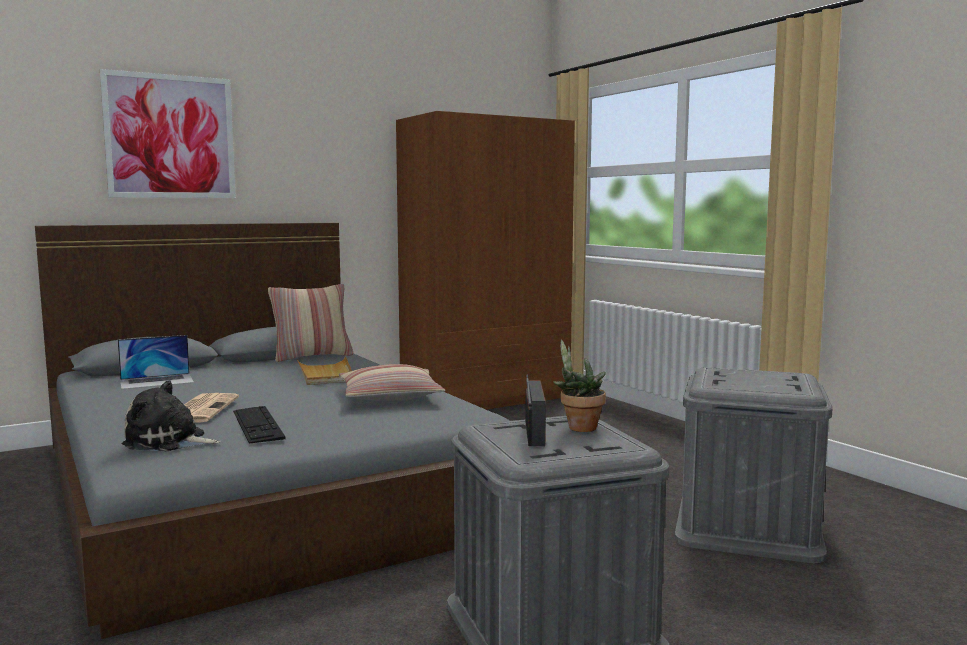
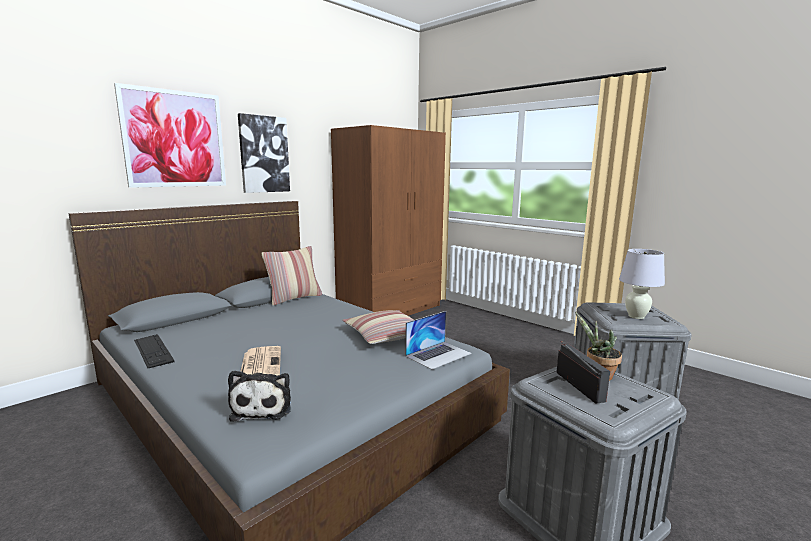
camera: 15 degrees left, 5 degrees up
(157, 381) = (195, 333): laptop -> laptop (438, 354)
(168, 442) = (263, 407): plush toy -> plush toy turned 90 degrees counterclockwise
(257, 424) = (318, 377): keyboard -> keyboard (153, 350)
(292, 157) = (264, 154): none -> picture
(325, 374) = (320, 316): beige tray -> none
(755, 383) = (636, 316): none -> white table lamp

